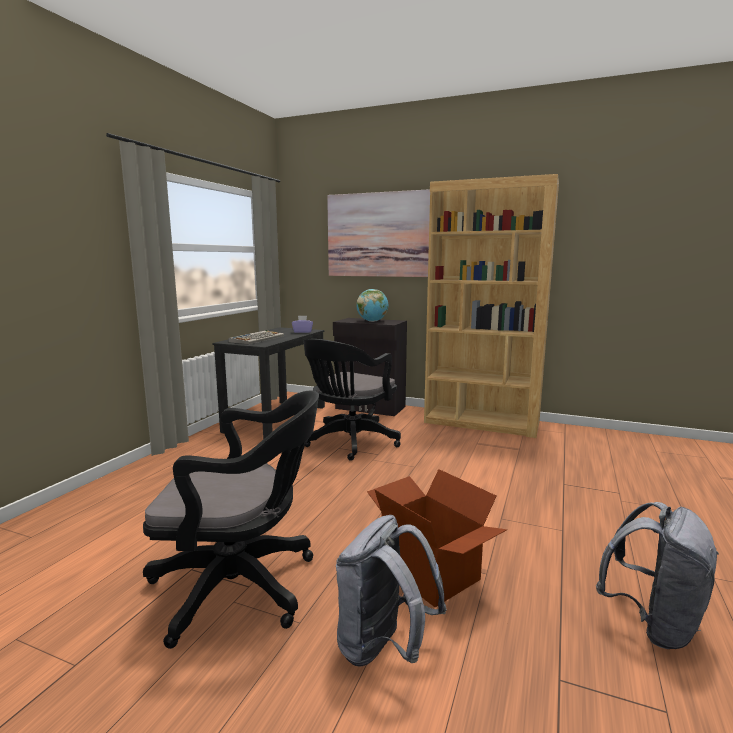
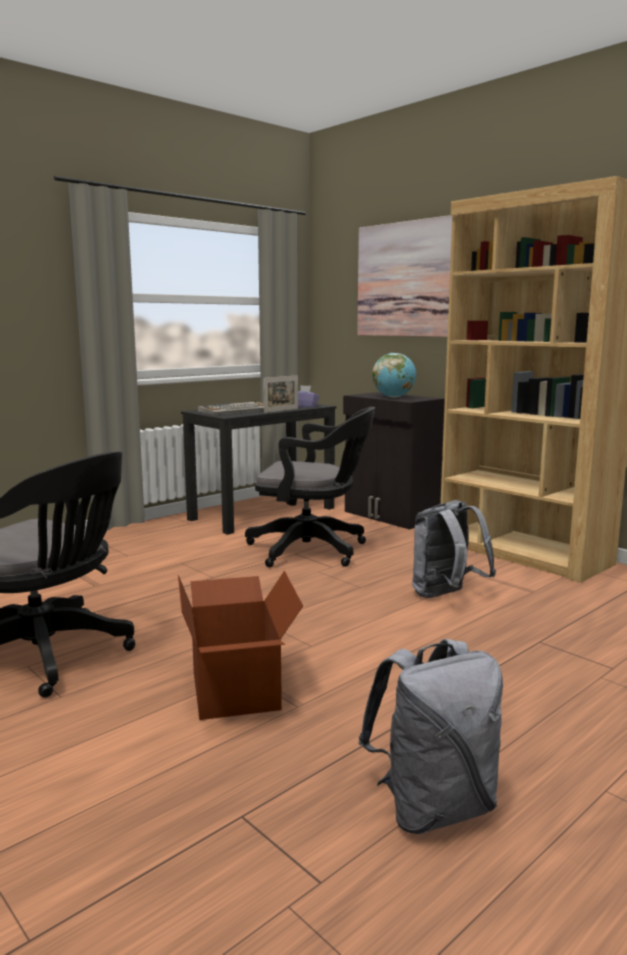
camera: 25 degrees right, 0 degrees up
(293, 336) = (281, 410): none -> picture frame
(349, 443) = (313, 550): black office chair -> black office chair turned 135 degrees counterclockwise
(383, 648) = (107, 737): grey backpack -> grey backpack (446, 596)

